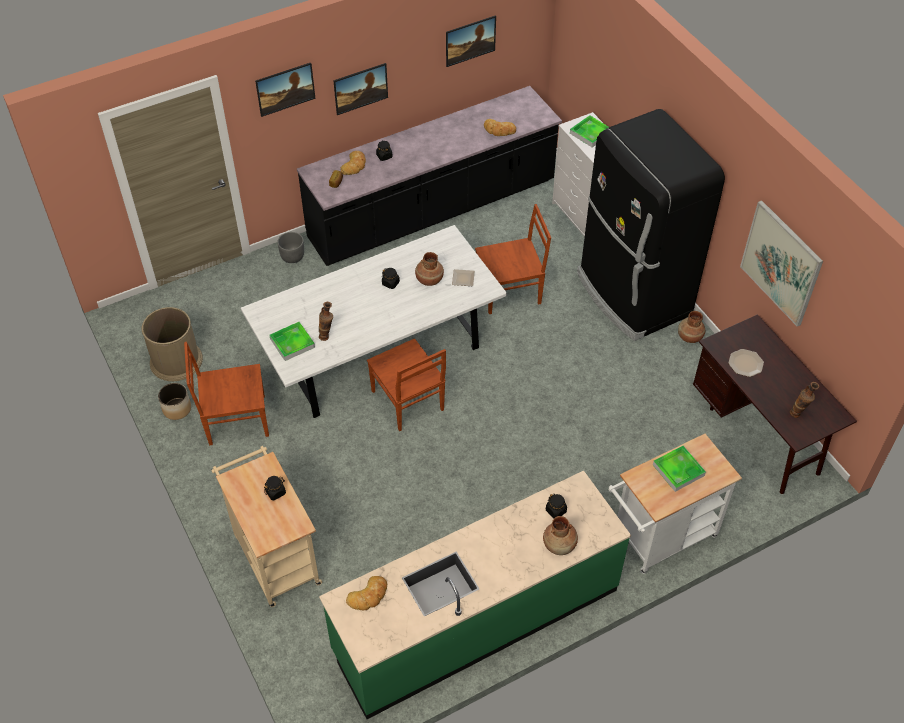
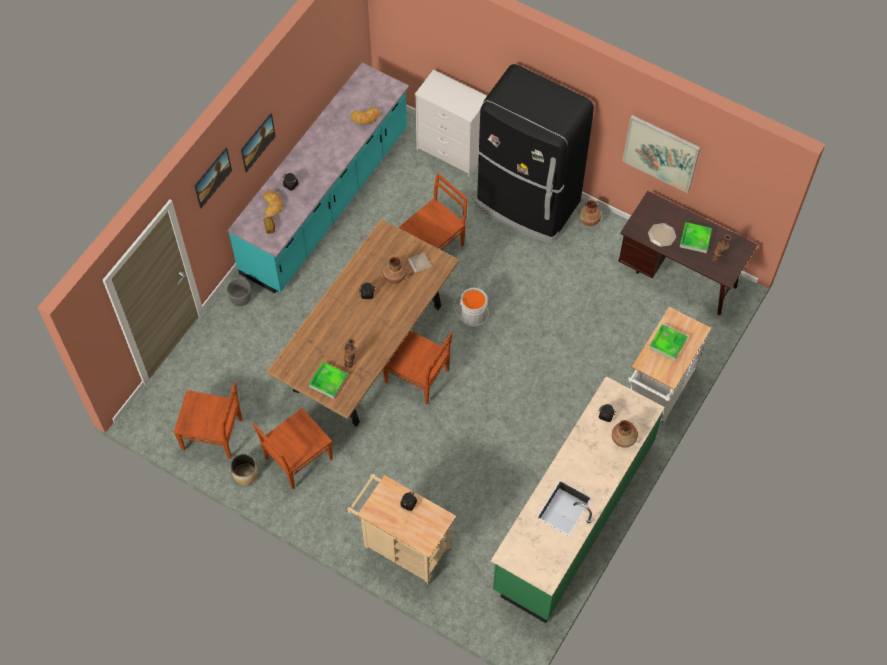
camera: 30 degrees left, 10 degrees up
(176, 360) = (214, 435): brown trash can -> brown chair
(369, 596) = (523, 541): bread -> none
(378, 352) = (367, 348): white dining table -> brown dining table
(432, 211) = (326, 202): black counter -> turquoise counter
(470, 49) = (320, 64): picture -> none
(503, 372) = (472, 317): none -> grey bucket
(590, 133) = (444, 91): tray -> tray (695, 239)

